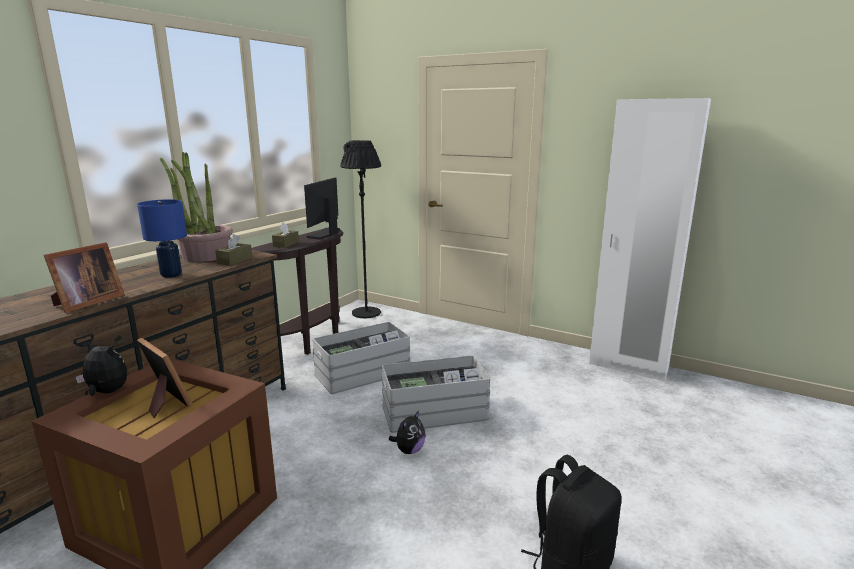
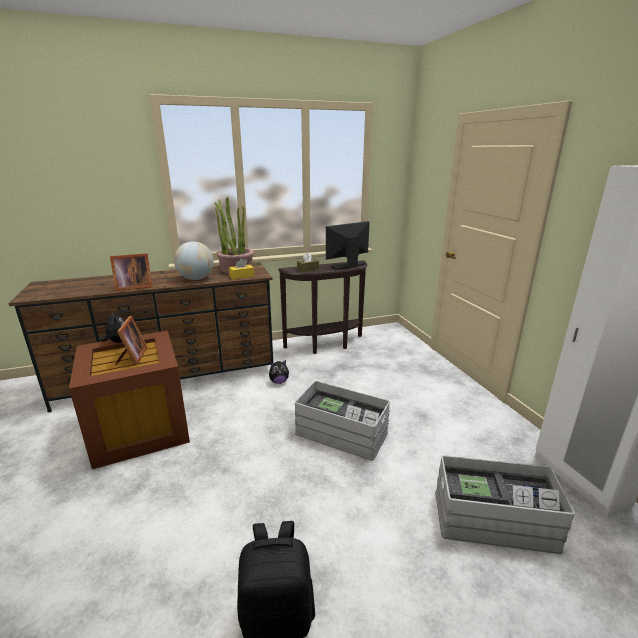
camera: 40 degrees right, 5 degrees up
(172, 275) = (196, 279): blue table lamp -> globe
(235, 260) = (242, 276): brown tissue box -> yellow tissue box
(362, 372) = (331, 381): grey storage box -> grey storage box (493, 518)
(366, 313) = (389, 335): black floor lamp -> none
(409, 450) = (289, 453): plush toy -> plush toy (279, 382)

